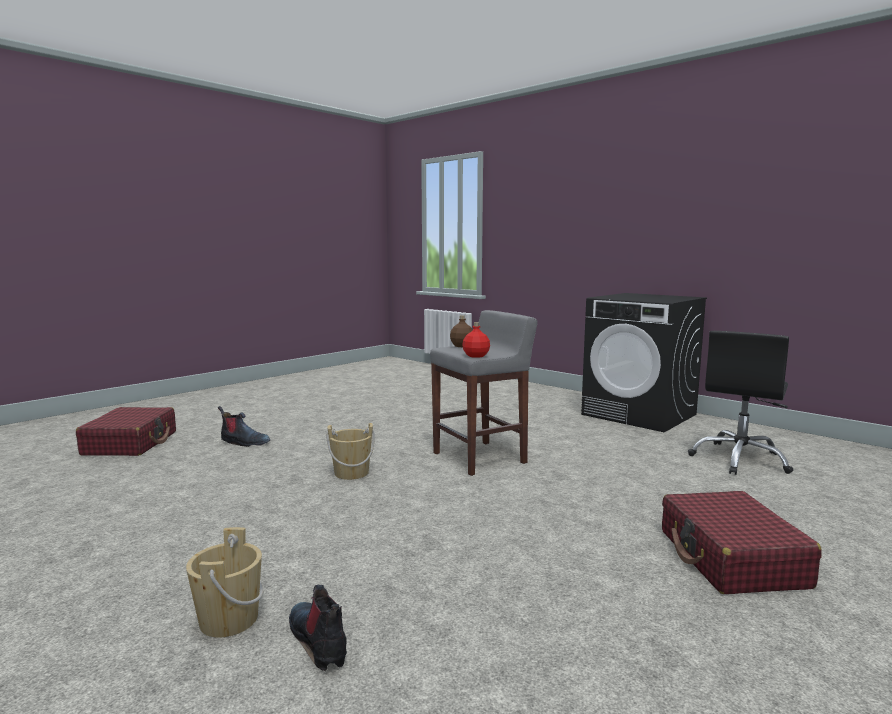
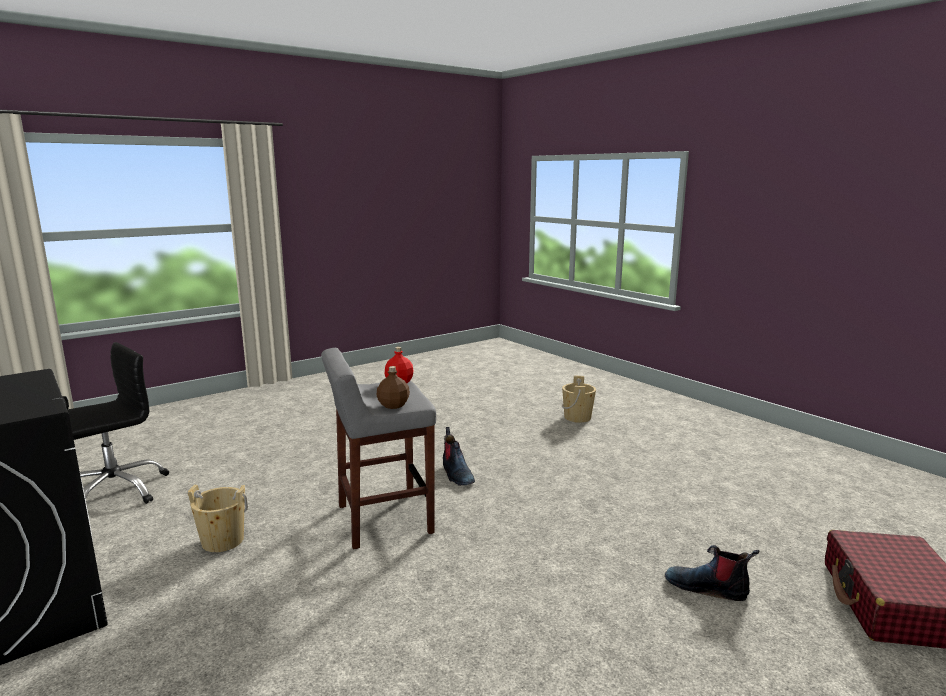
camera: 170 degrees left, 5 degrees up
(319, 642) = (532, 409): boot -> boot (456, 474)
(351, 473) = (533, 508): beige bucket -> beige bucket (223, 541)
(731, 559) = (304, 421): red suitcase -> none

